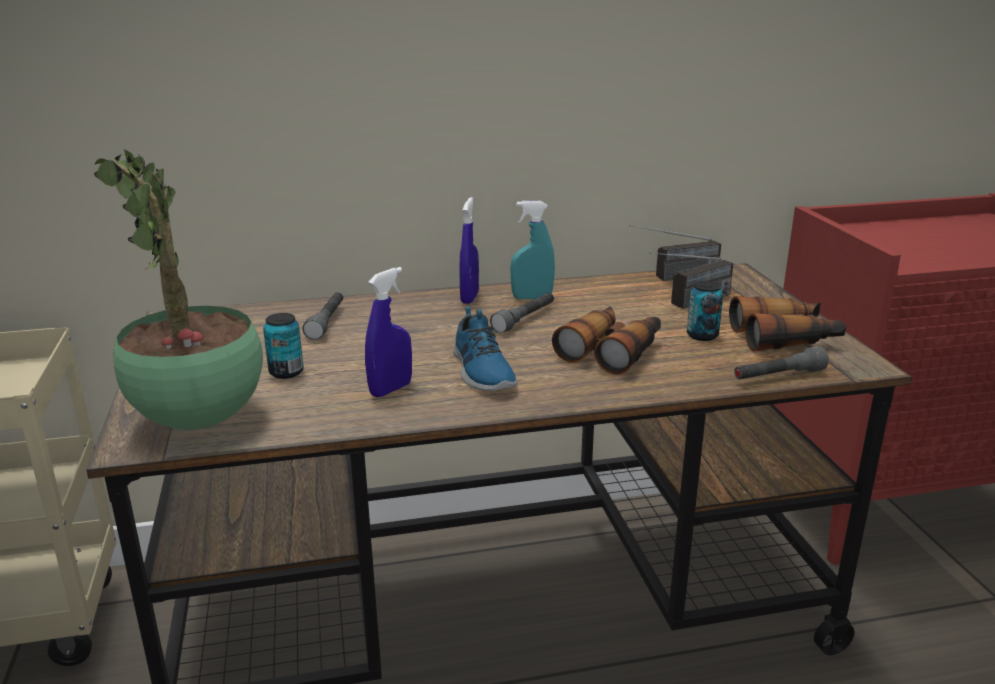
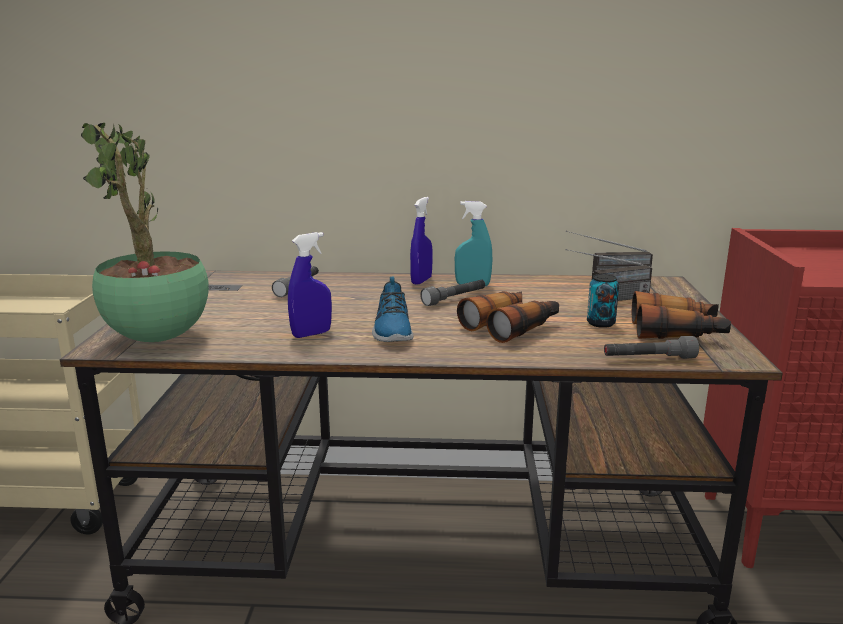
camera: 15 degrees right, 5 degrees down
(286, 372) = (243, 315): can -> none

